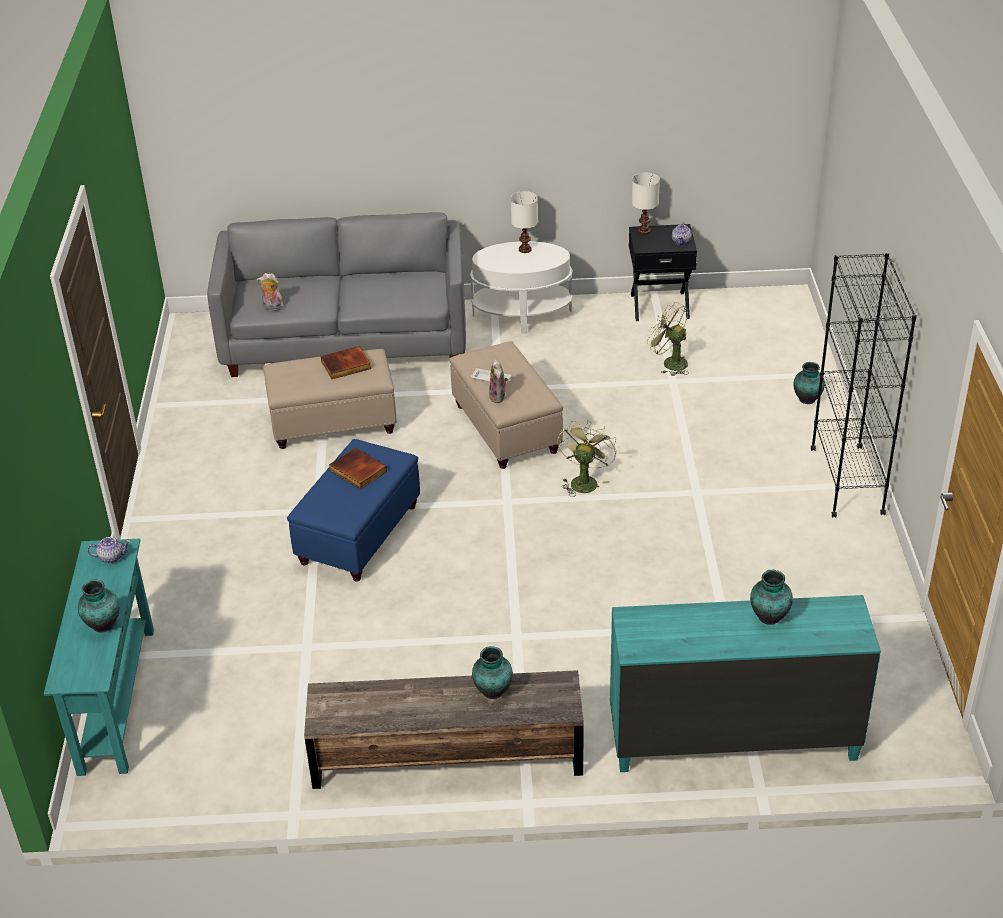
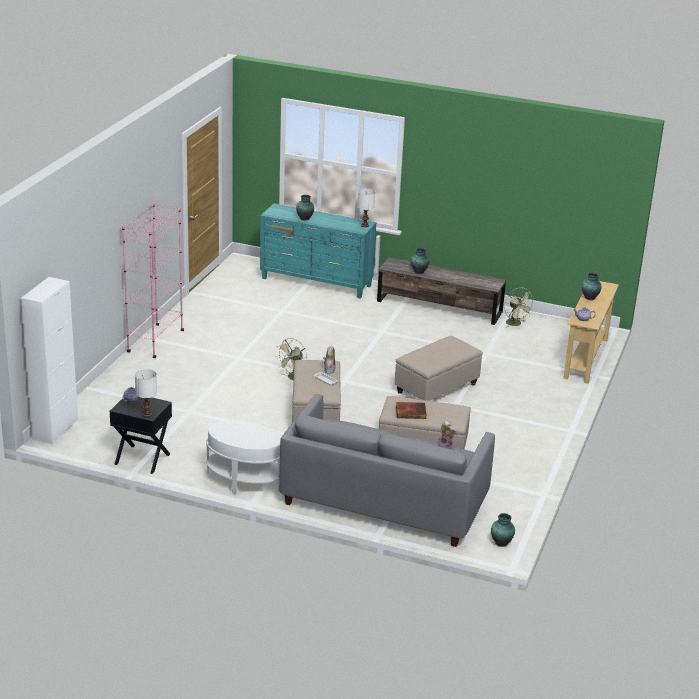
camera: 160 degrees left, 10 degrees down
(116, 699) = (586, 358): turquoise console table -> beige console table
(357, 471) = (434, 357): book -> none
(358, 535) = (437, 388): blue ottoman -> beige ottoman
(524, 249) = (237, 438): white table lamp -> white table lamp (365, 225)
(670, 362) = (178, 422): green fan -> green fan (516, 324)
(798, 309) = (55, 429): none -> white cabinet
(807, 399) = (124, 380): vase -> vase (501, 542)
(846, 480) = (155, 341): black bookcase -> pink bookcase

